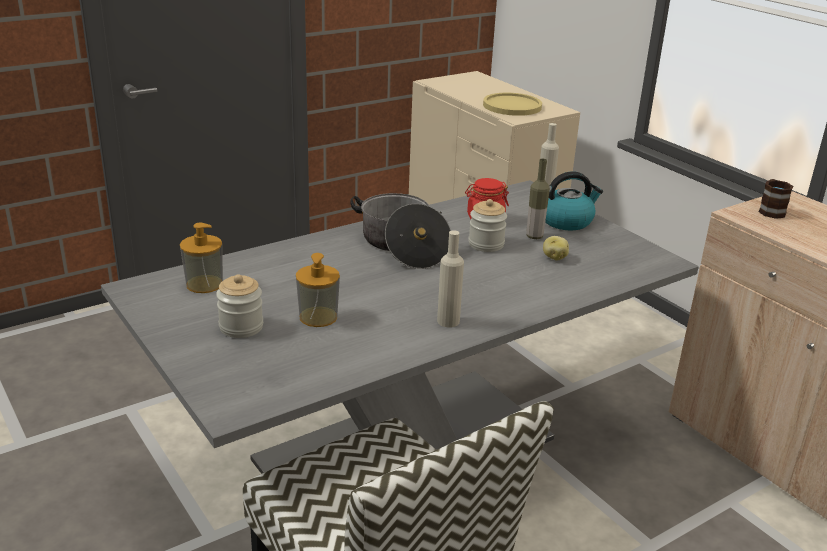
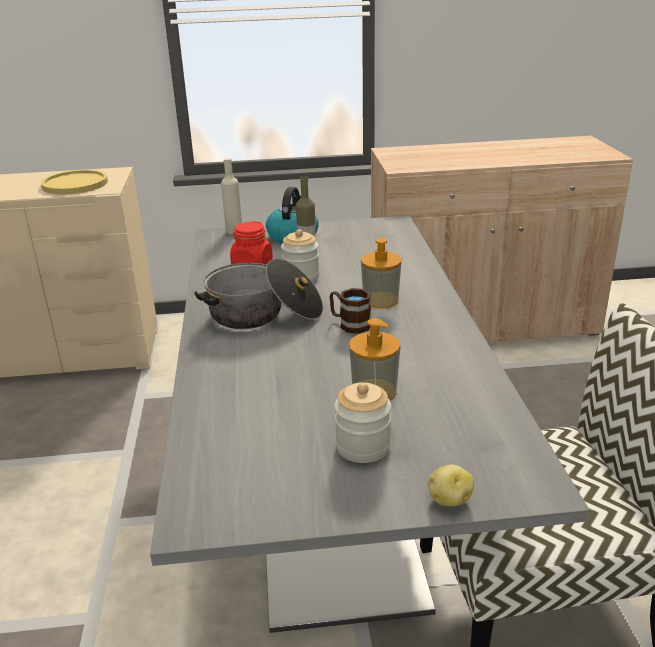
camera: 60 degrees left, 0 degrees up
(204, 284) = (235, 456): soap dispenser -> soap dispenser (380, 300)
(448, 321) = (429, 326): beige bottle -> none
(554, 257) = (352, 256): potato -> potato (449, 499)
(770, 210) = (401, 159): brown mug -> brown mug (349, 324)

